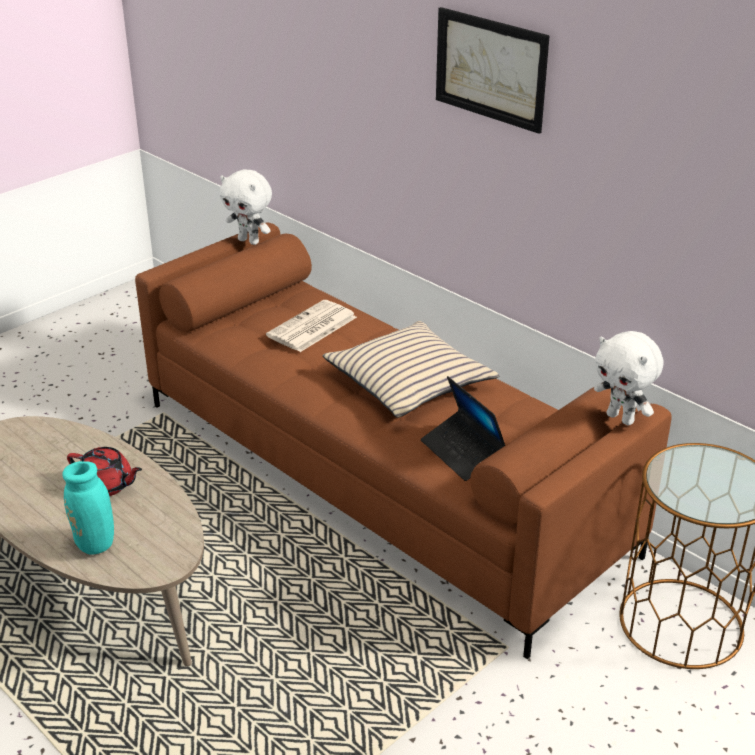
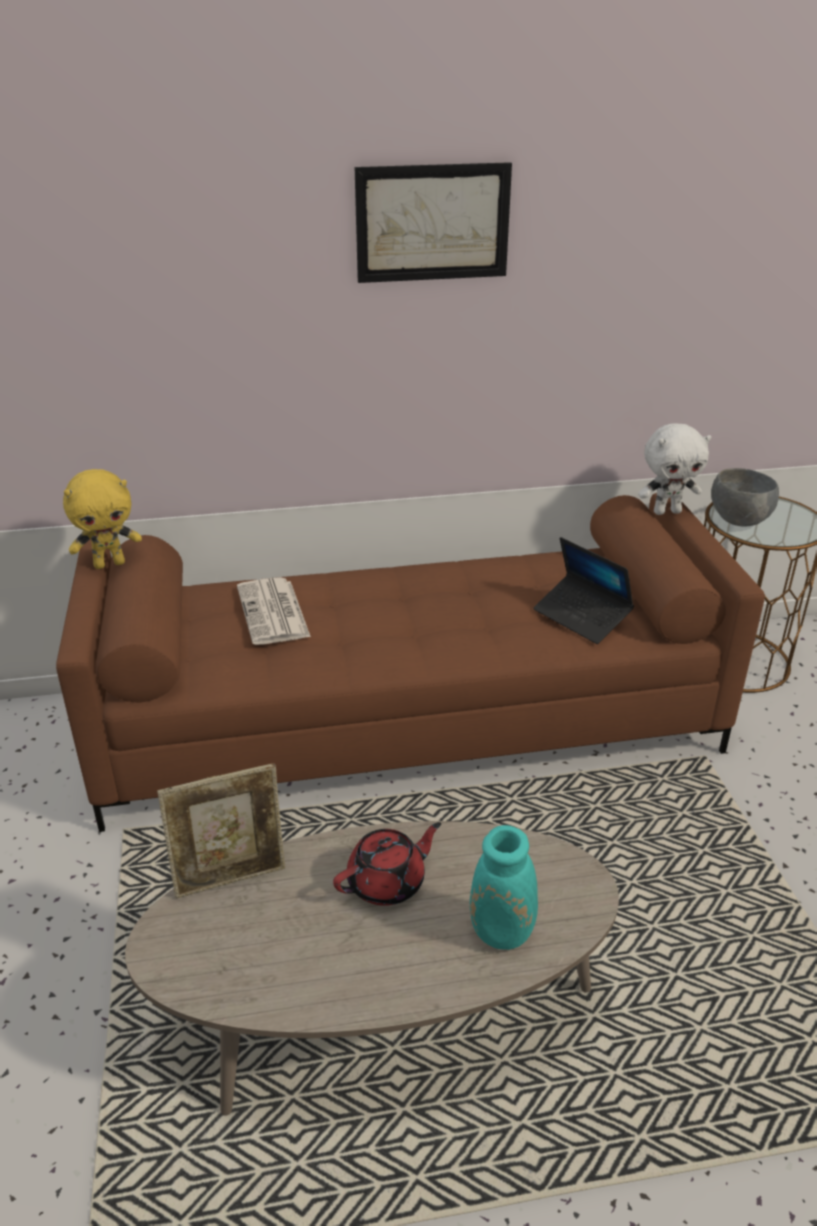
camera: 55 degrees left, 0 degrees up
(67, 431) = (231, 878): none -> picture frame
(249, 241) = (110, 564): white plush toy -> yellow plush toy
(409, 382) = (437, 599): beige pillow -> none
(463, 452) = (582, 617): laptop -> laptop turned 45 degrees clockwise
(680, 467) = (738, 521): none -> grey bowl

